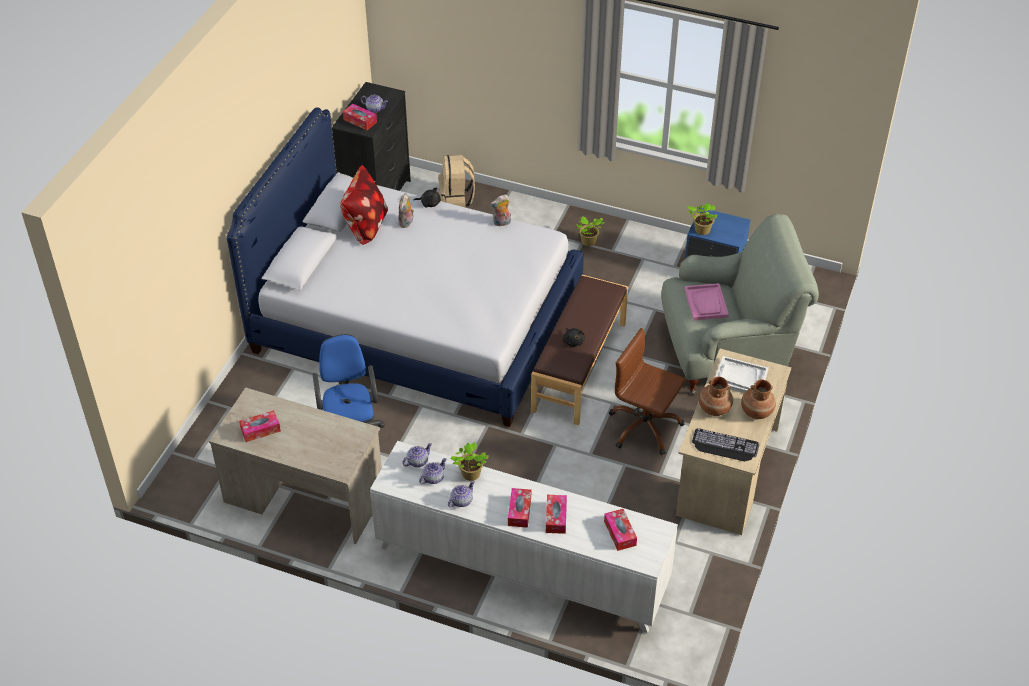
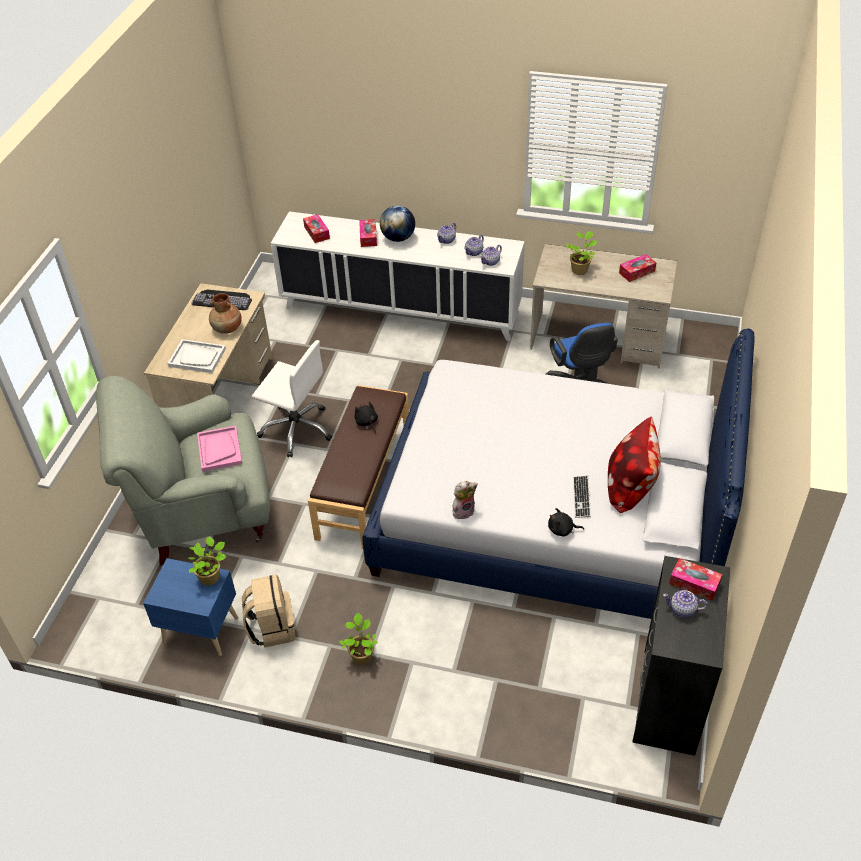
camera: 175 degrees right, 0 degrees up
(406, 223) = (581, 497): plush toy -> keyboard
(457, 199) = (554, 713): beige backpack -> beige backpack (272, 627)
(470, 475) = (443, 257): potted plant -> potted plant (580, 269)
(519, 511) = (398, 238): tissue box -> globe
(644, 427) = (297, 429): brown office chair -> white office chair
(756, 411) = (188, 329): brown vase -> none

